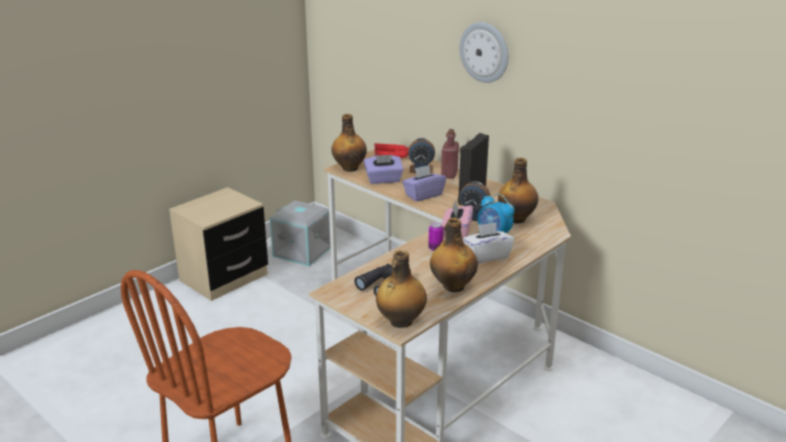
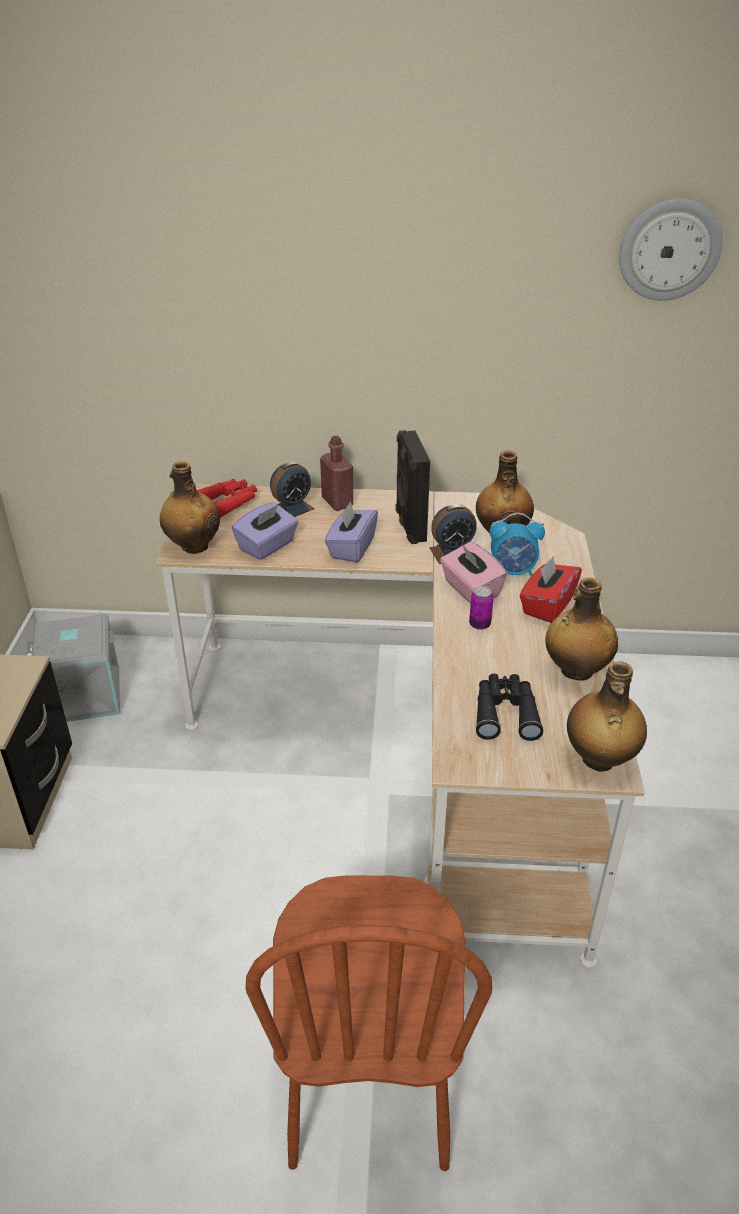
camera: 40 degrees left, 10 degrees up
(484, 52) = (364, 306): wall clock -> wall clock (669, 250)
(487, 256) = (547, 605): white tissue box -> red tissue box

